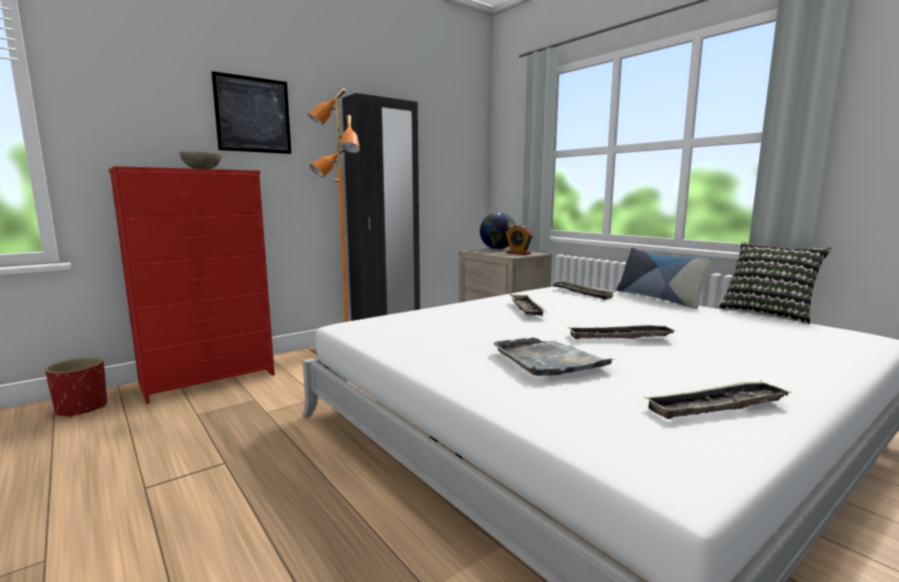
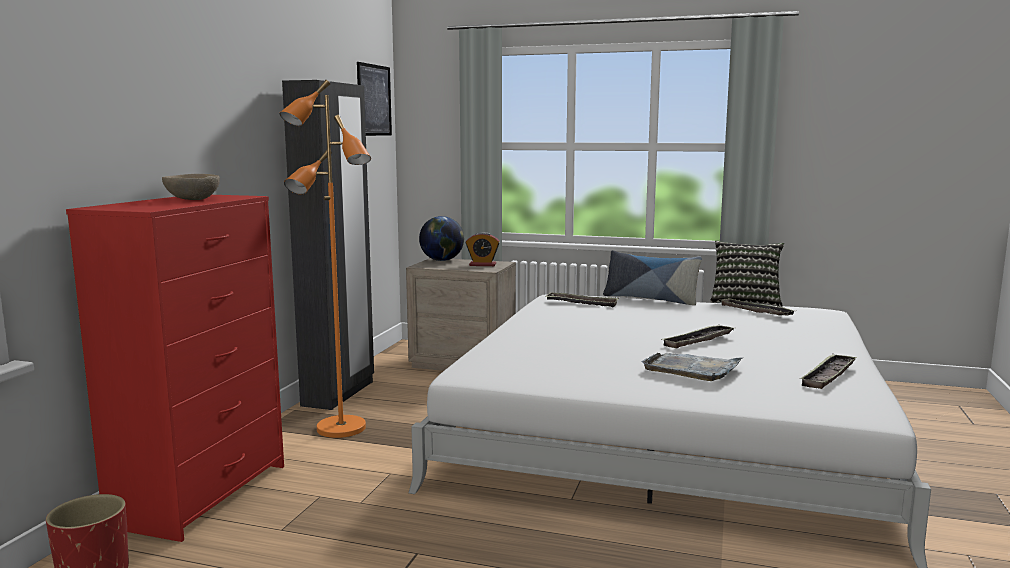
camera: 35 degrees left, 0 degrees up
(253, 115) = (200, 111): picture -> picture (374, 100)
(526, 309) = (580, 328): tray -> tray (755, 311)

